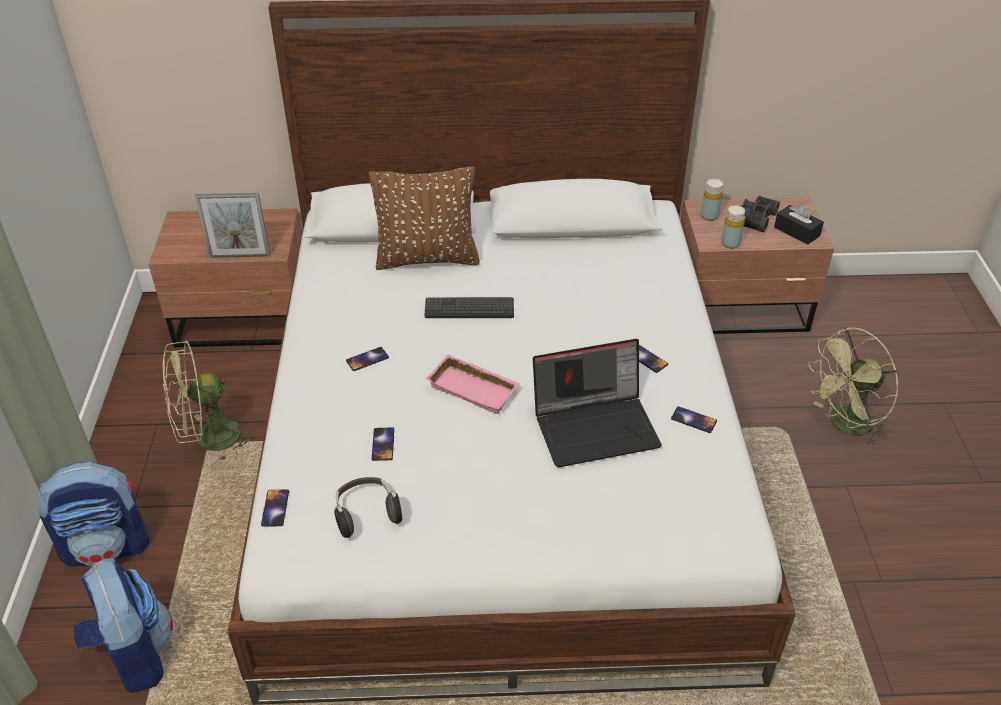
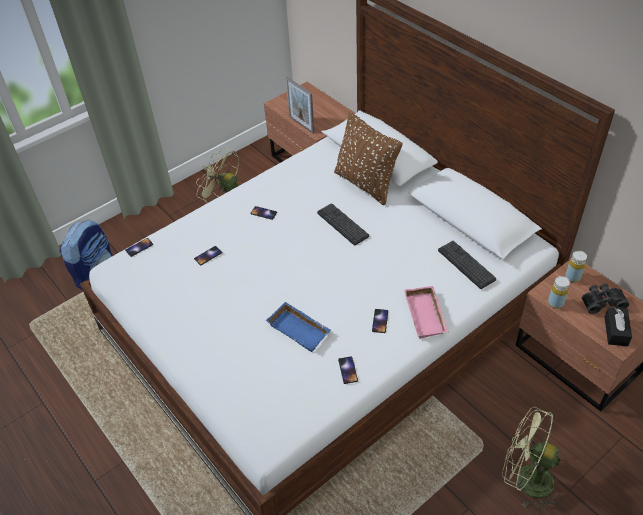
camera: 55 degrees right, 5 degrees up
(108, 546) = (142, 224): backpack -> none
(366, 514) = (160, 279): headphones -> none
(475, 388) = (280, 264): pink tray -> pink tray (427, 315)
(596, 426) = (300, 329): laptop -> blue tray
(634, 259) = (466, 265): none -> keyboard

